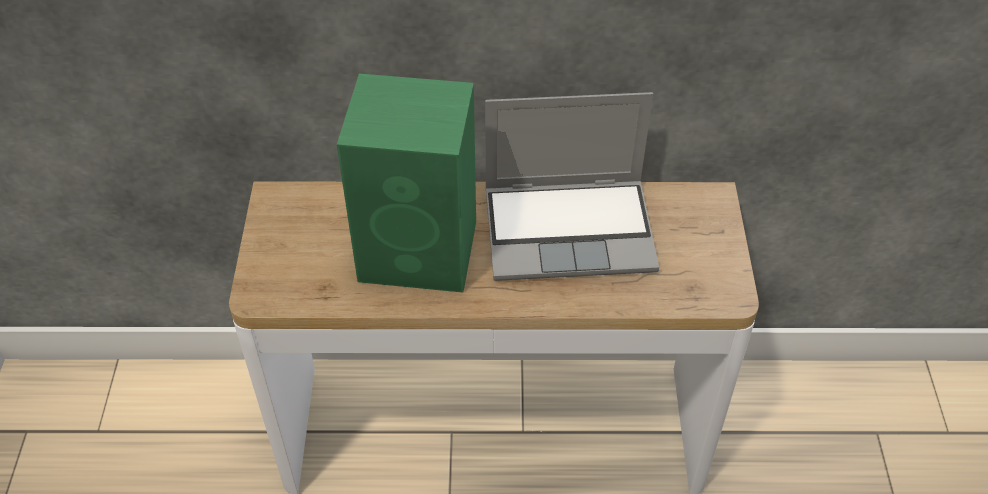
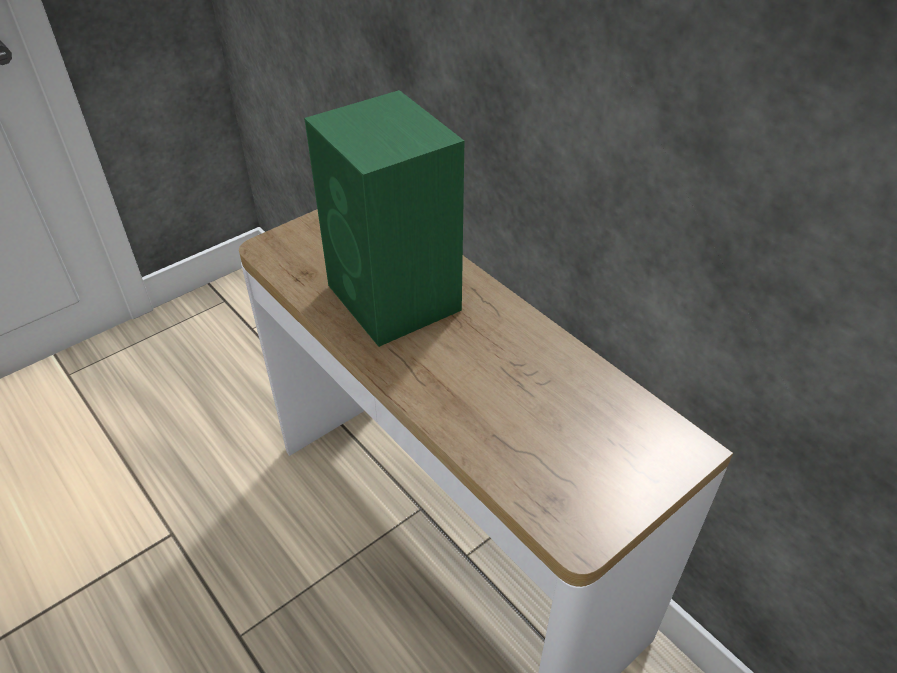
camera: 50 degrees right, 5 degrees down
(571, 230) = (522, 371): laptop -> none

